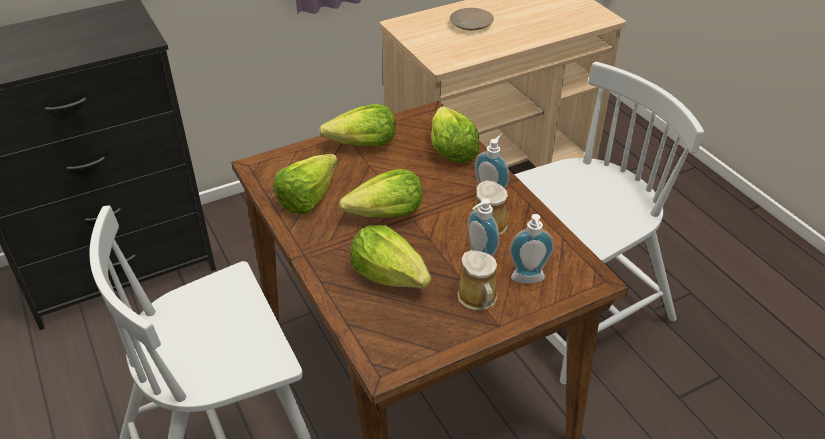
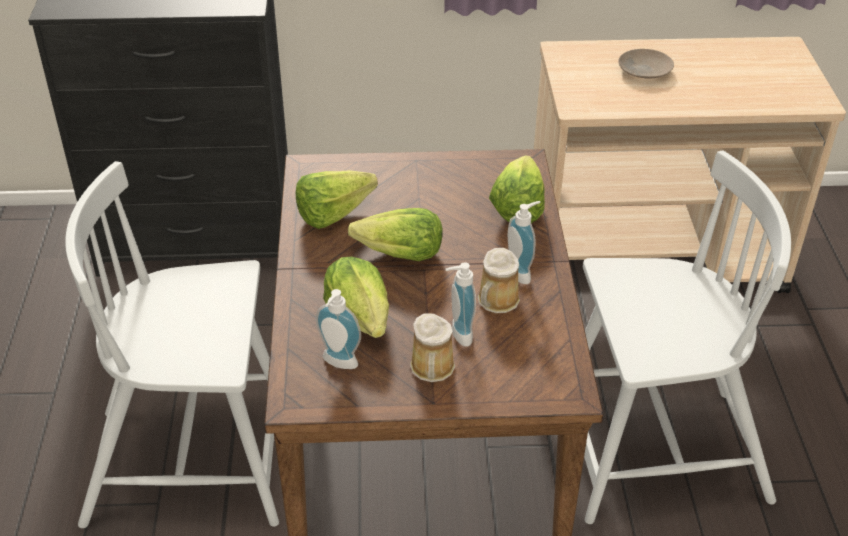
camera: 25 degrees right, 0 degrees up
(363, 145) = (427, 174): lettuce -> none
(528, 281) = (497, 369): soap dispenser -> soap dispenser (338, 364)

